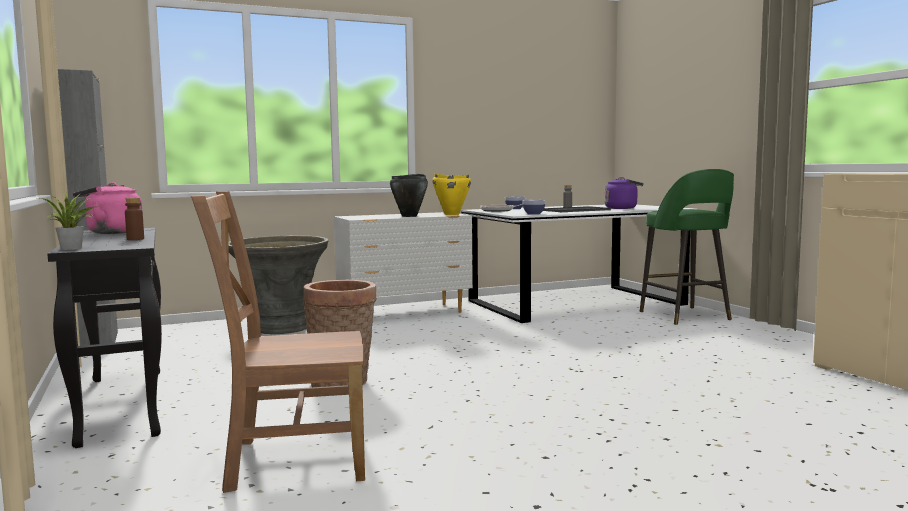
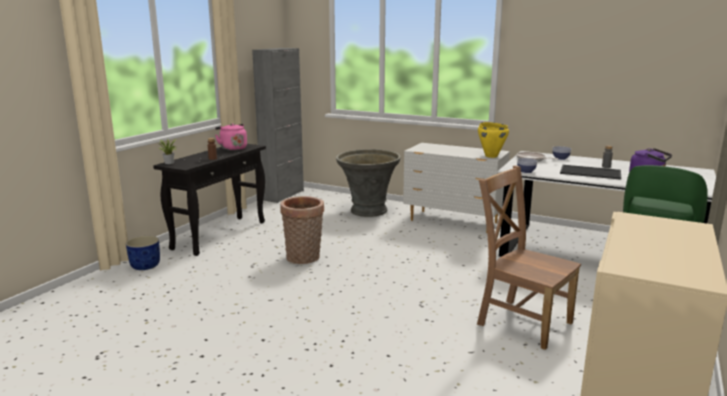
camera: 50 degrees right, 10 degrees up
(89, 482) = (145, 266): none -> blue planter
(291, 460) = (198, 288): brown chair -> brown chair (521, 321)
(409, 216) = (455, 153): black cooking pot -> none

